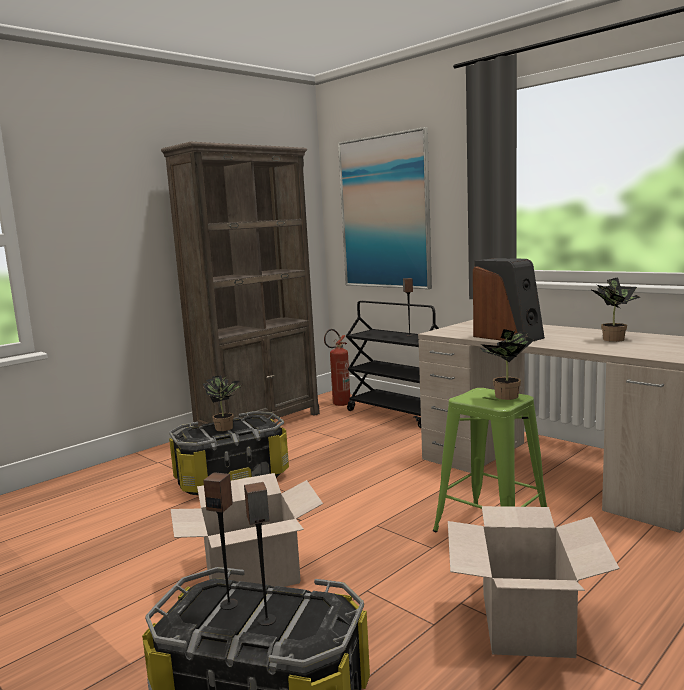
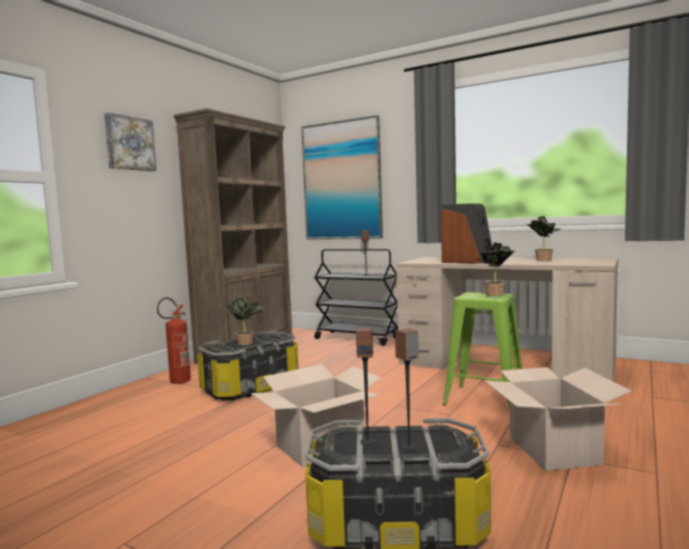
camera: 15 degrees left, 5 degrees down
(106, 189) = (129, 143): none -> picture
(339, 404) = (304, 335): fire extinguisher -> fire extinguisher (176, 382)

